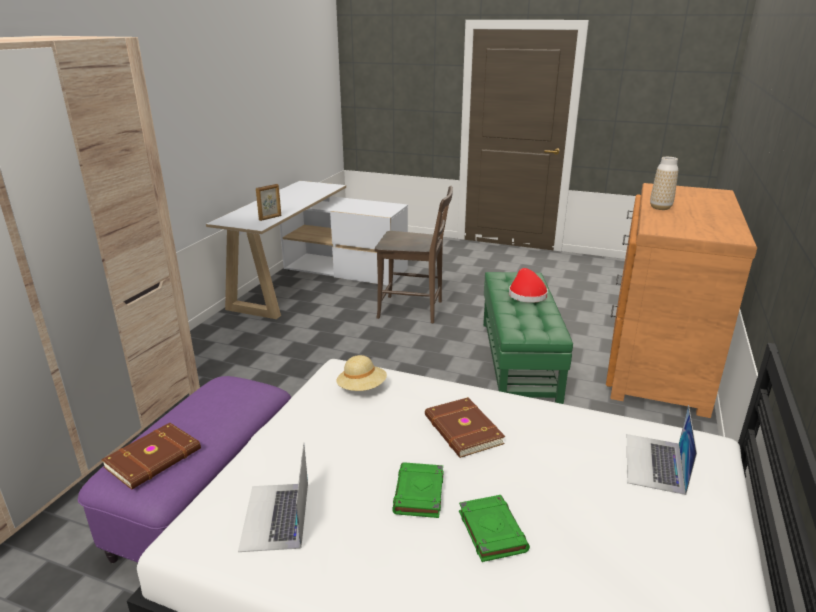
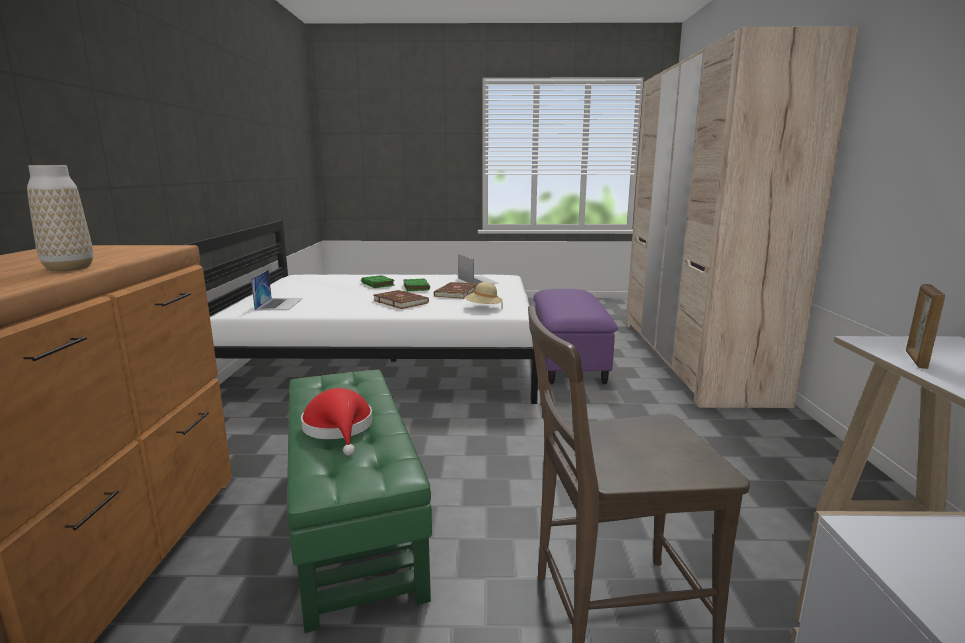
camera: 160 degrees right, 10 degrees down
(154, 458) = (566, 290): brown book -> brown book (455, 293)

